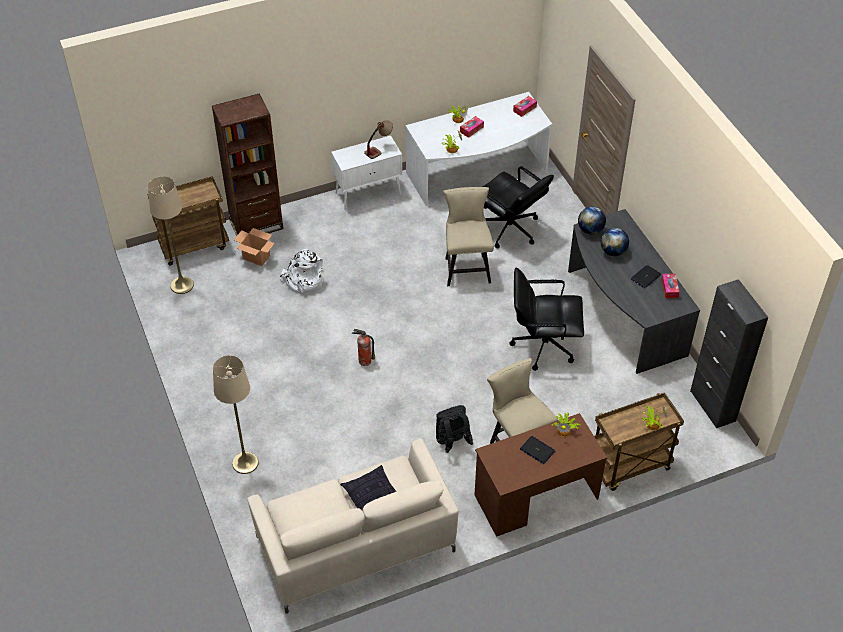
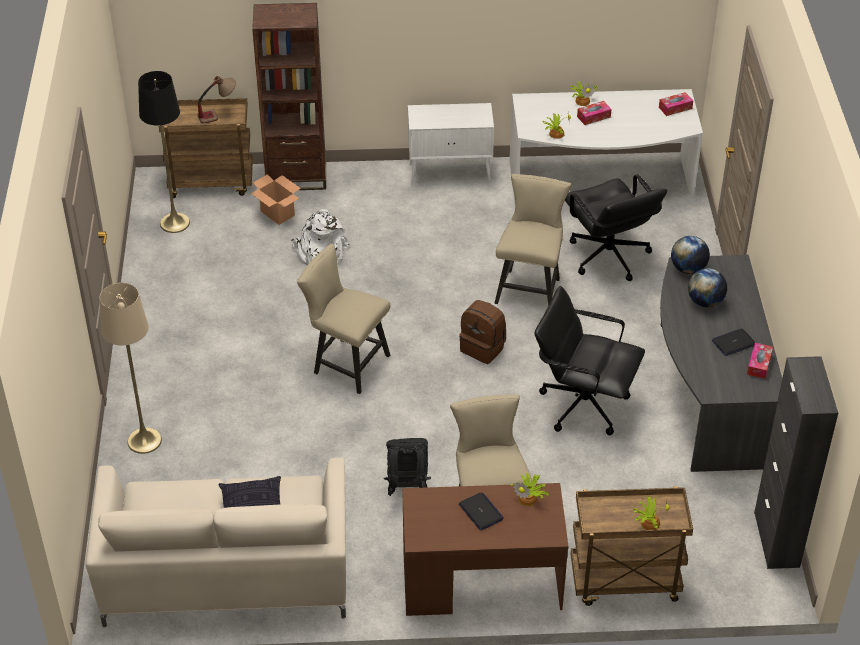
camera: 20 degrees right, 5 degrees down
(182, 285) = (175, 223): beige floor lamp -> black floor lamp
(364, 361) = (346, 363): fire extinguisher -> beige chair
(379, 149) = (467, 116): table lamp -> table lamp (218, 114)
(455, 322) = (483, 348): none -> brown backpack

